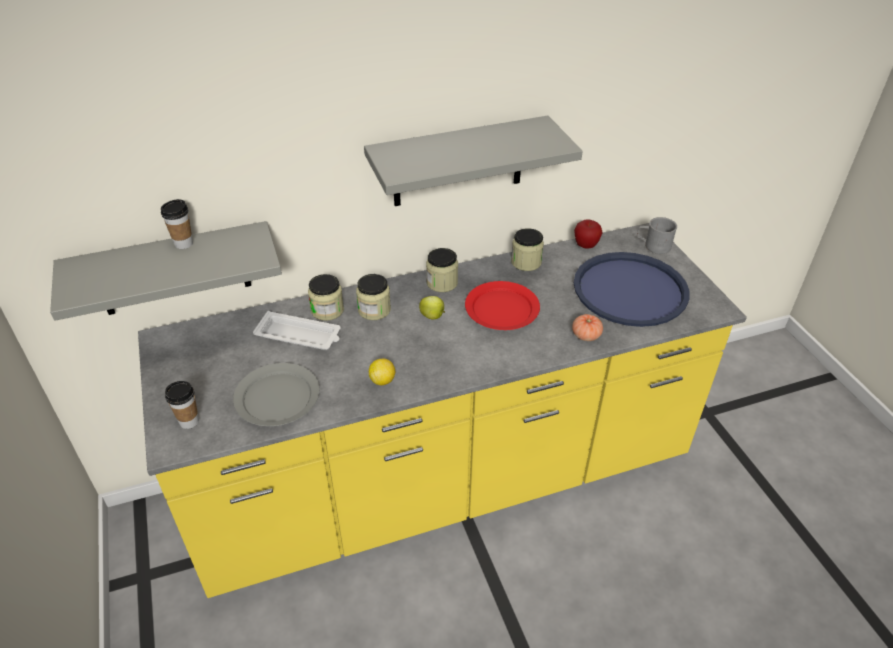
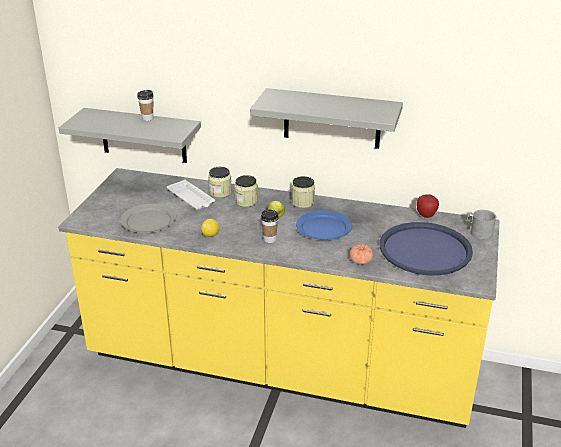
camera: 35 degrees right, 10 degrees down
(189, 421) = (97, 214): cup -> cup (269, 239)
(502, 309) = (324, 228): red plate -> blue plate
(526, 262) = (371, 210): jar -> none

